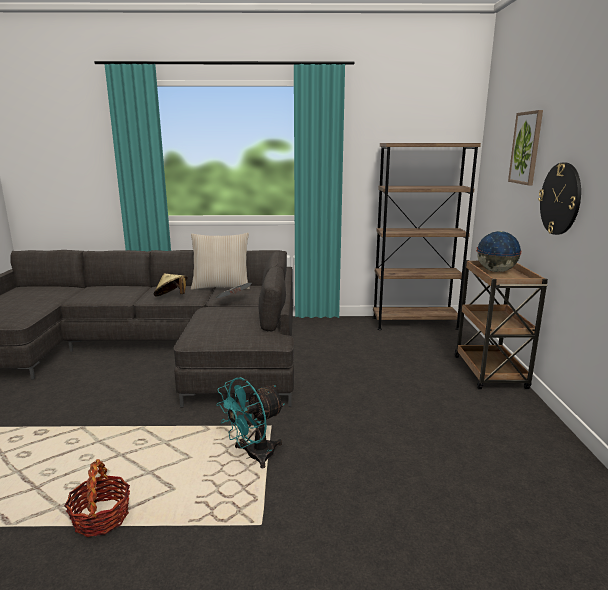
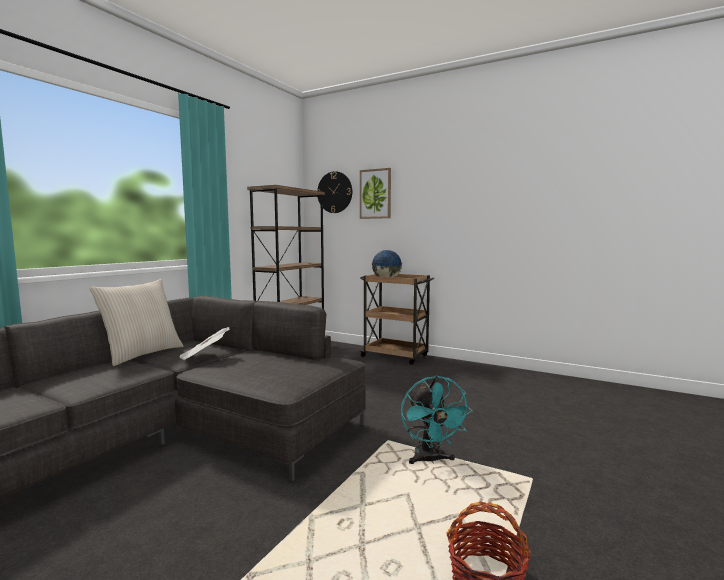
camera: 60 degrees left, 10 degrees down
(171, 297) = (113, 378): beige hat -> none
(560, 199) = (427, 222): wall clock -> wall clock (334, 192)

